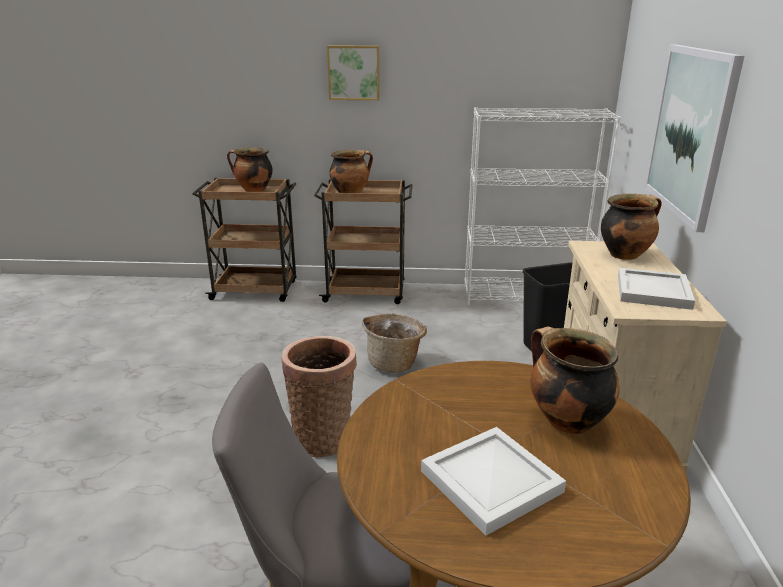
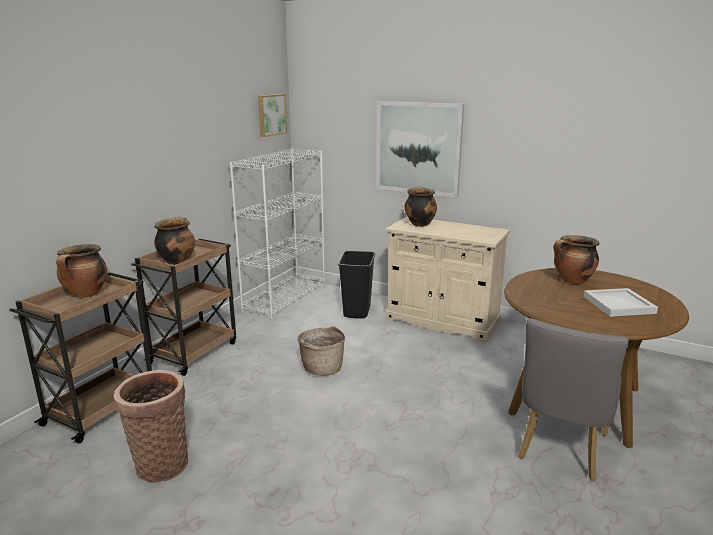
camera: 65 degrees left, 5 degrees down
(323, 436) = (395, 420): basket -> basket (160, 463)
(354, 72) = (141, 147): picture -> picture (271, 115)
(652, 291) = (470, 231): white tray -> none

